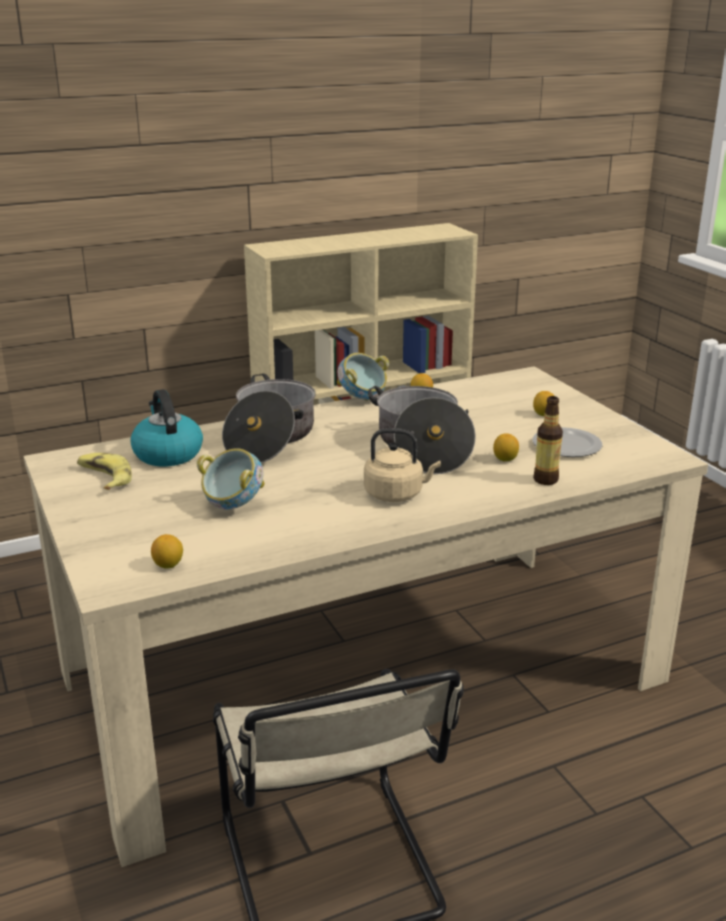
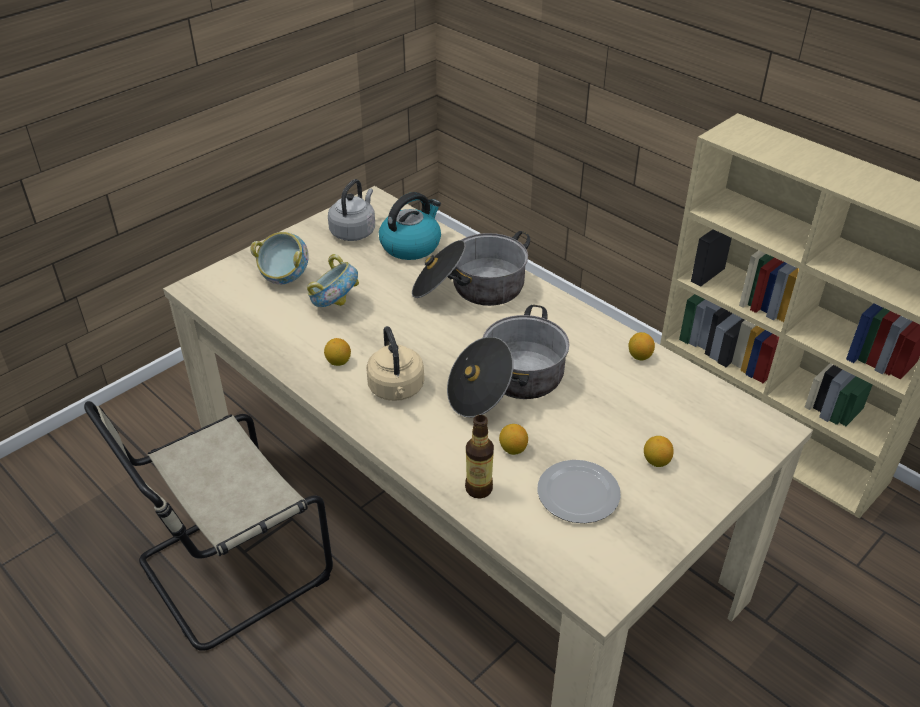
camera: 70 degrees right, 15 degrees up
(104, 478) = (354, 231): banana -> grey kettle
(168, 565) = (233, 303): lemon -> lemon (338, 362)
(362, 399) = (600, 318): bowl -> bowl (284, 278)

